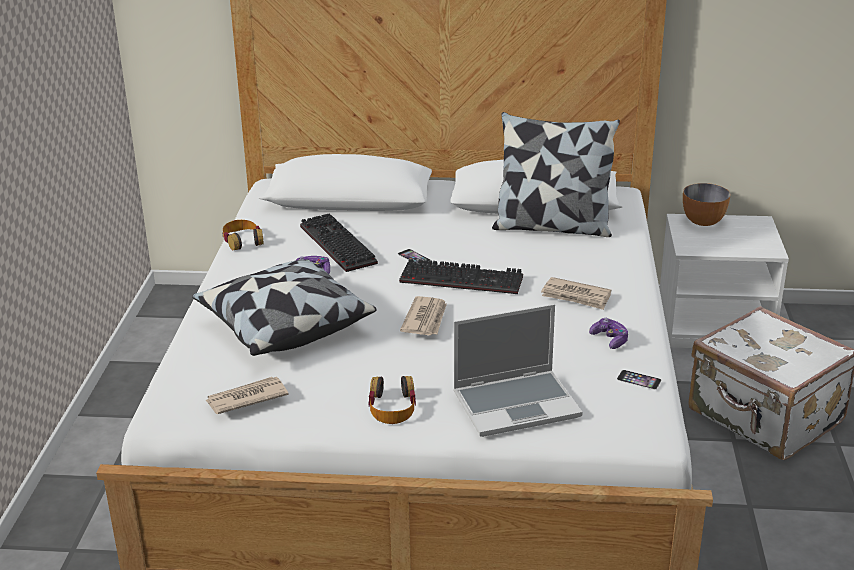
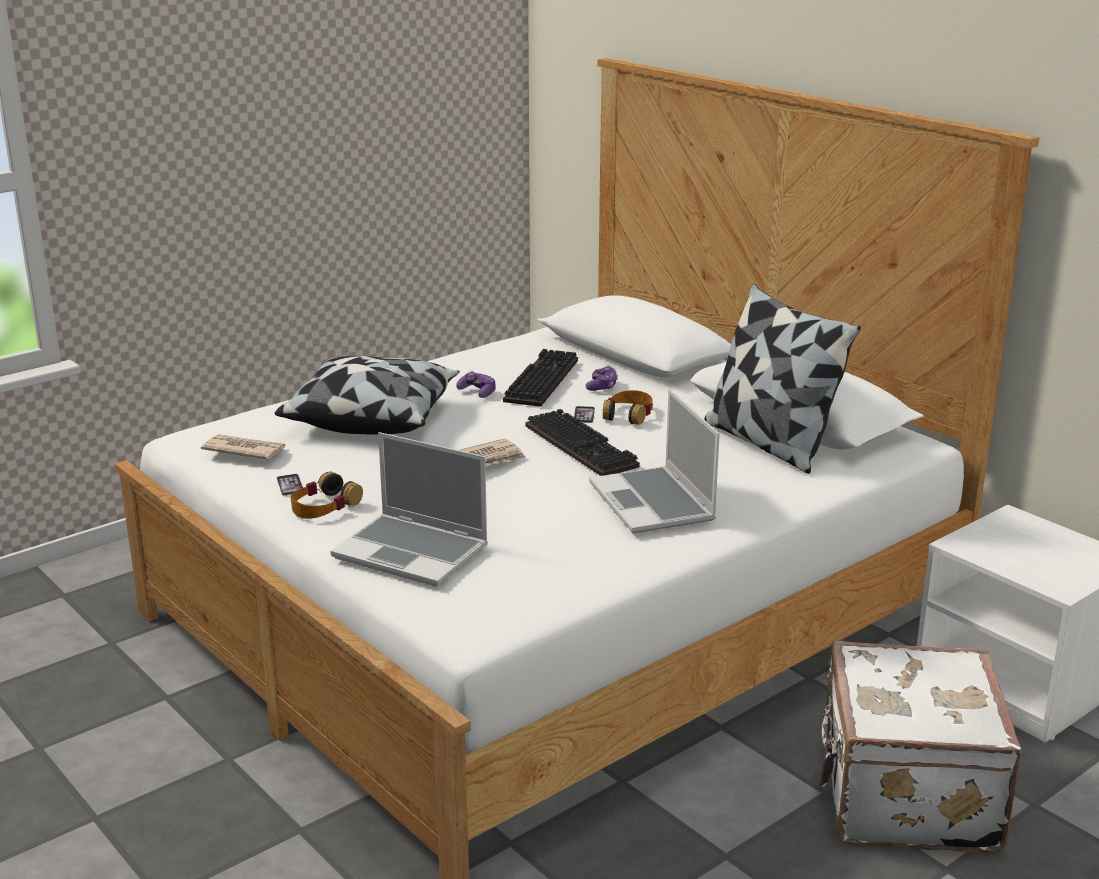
camera: 45 degrees right, 5 degrees down
(242, 240) = (480, 350): headphones -> headphones (628, 414)
(576, 296) = (654, 503): newspaper -> laptop
(610, 339) = (604, 549): game controller -> game controller (602, 386)
(639, 379) = (556, 590): phone -> phone (290, 485)
(703, 222) = (1035, 529): bowl -> none

